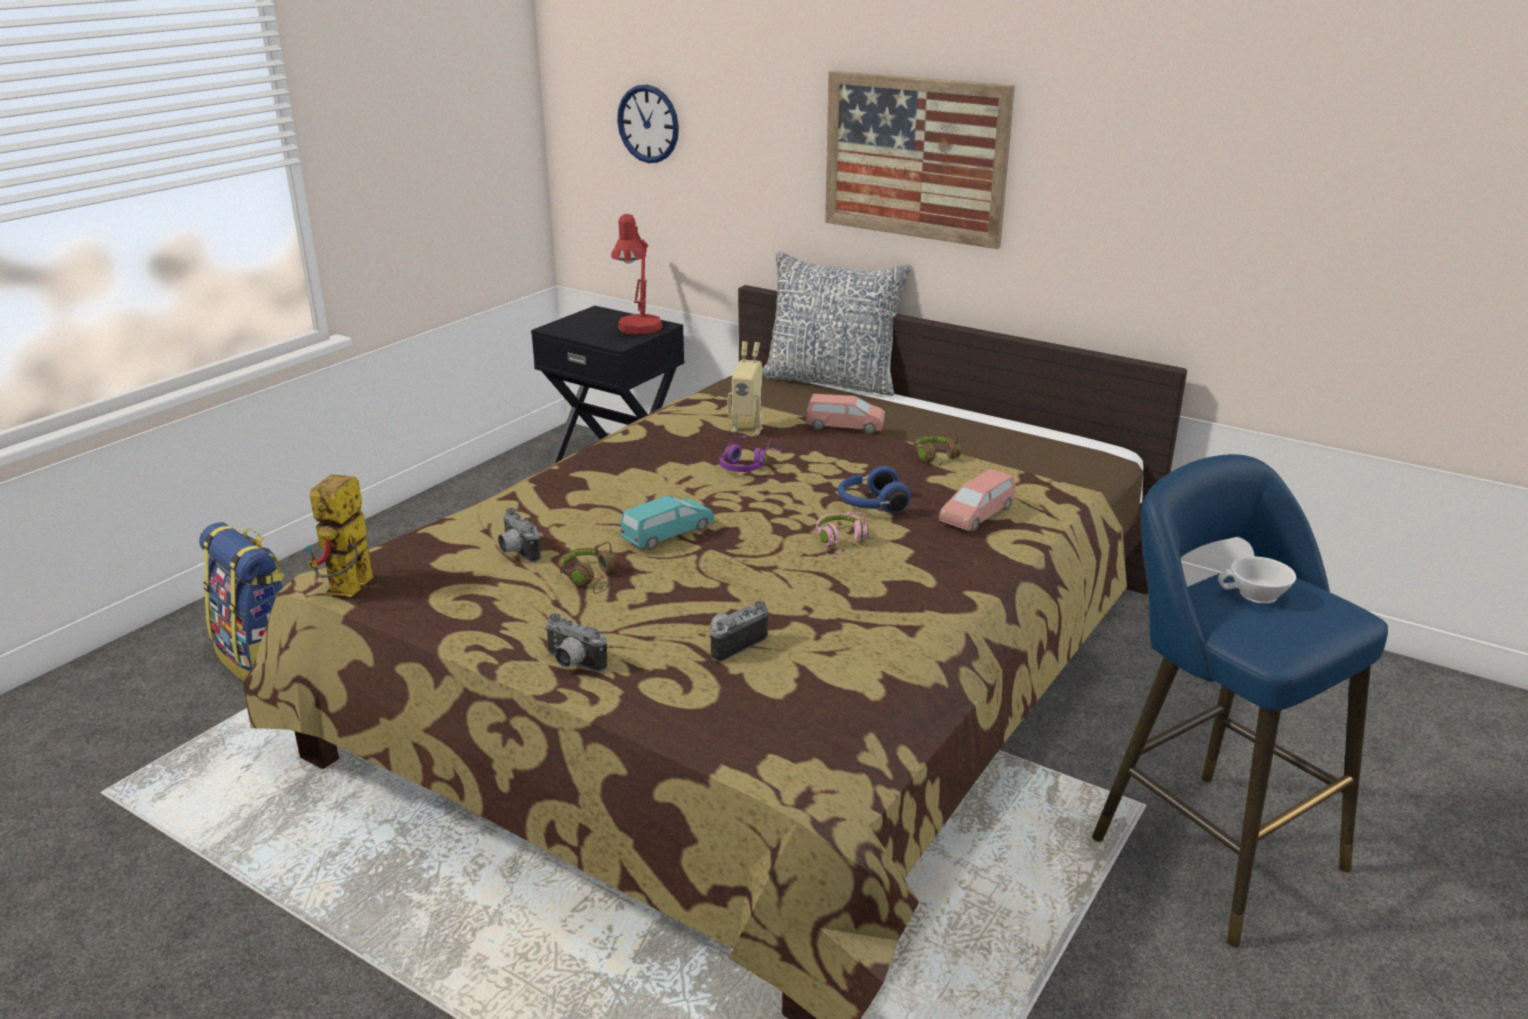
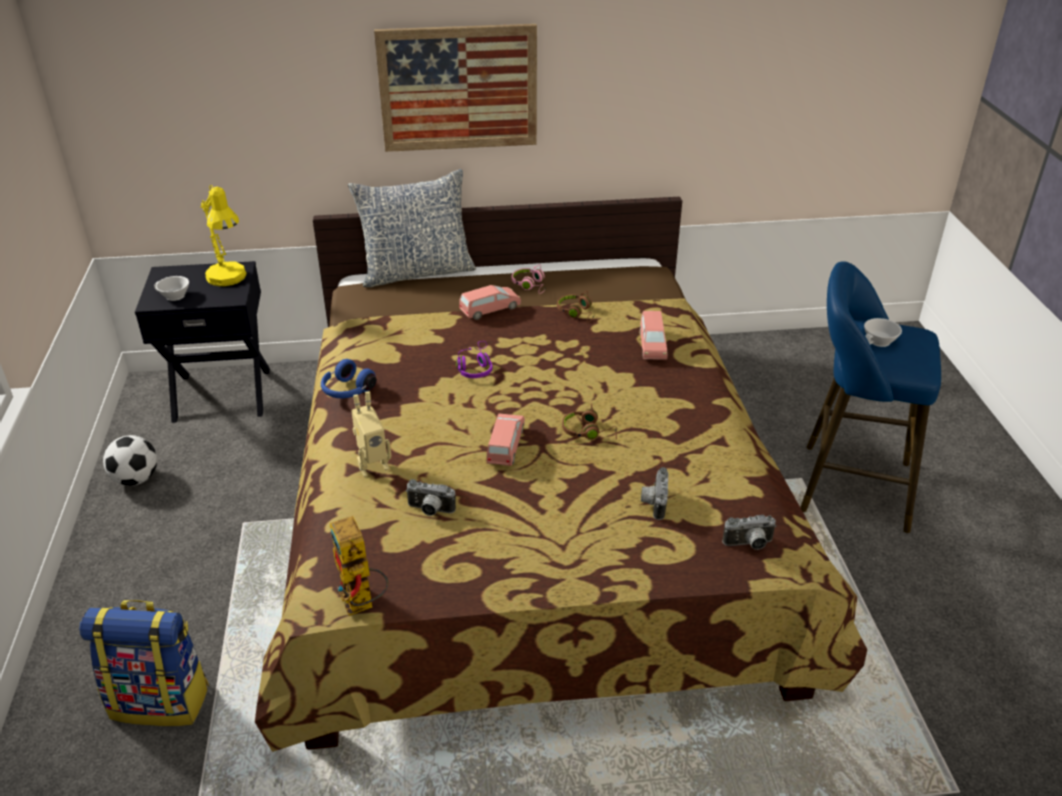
camera: 40 degrees left, 10 degrees up
(466, 498) = (136, 479): none -> football
(572, 664) = (588, 569): camera -> camera (749, 545)
(576, 328) = (173, 296): none -> white cup
(591, 578) = (508, 503): brown headphones -> brown headphones (588, 431)
(638, 331) = (229, 280): red table lamp -> yellow table lamp
(648, 124) = (184, 97): wall clock -> none
(667, 534) = (505, 446): turquoise toy car -> pink toy car
(748, 428) = (430, 337): toy robot -> toy robot (372, 465)
(840, 542) = (610, 401): pink headphones -> pink headphones (530, 285)
(871, 505) = (589, 365): blue headphones -> blue headphones (347, 391)

